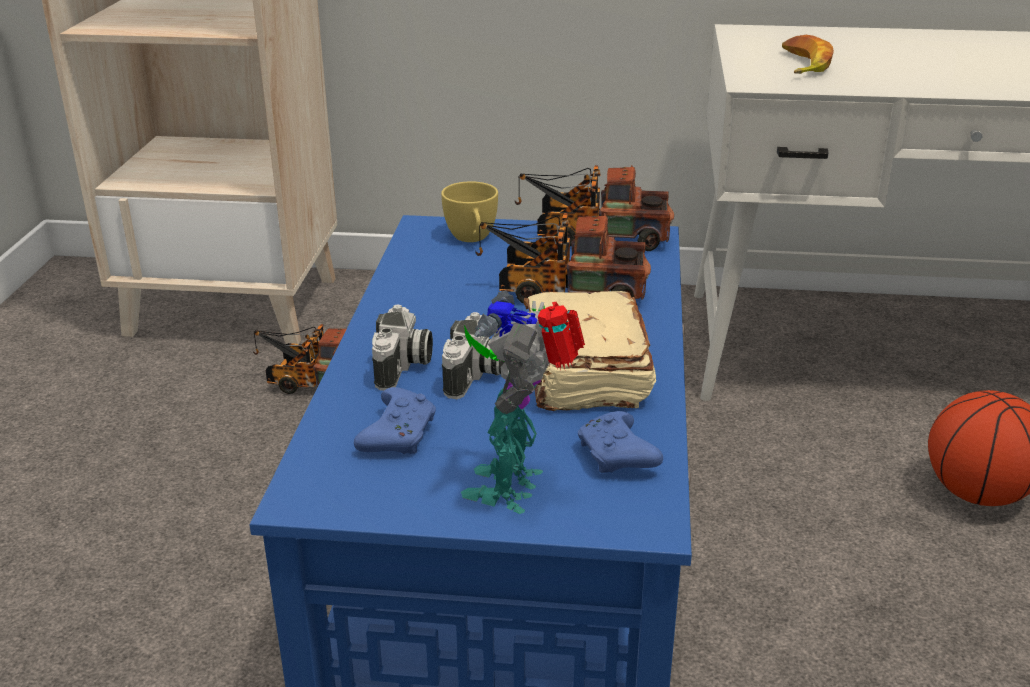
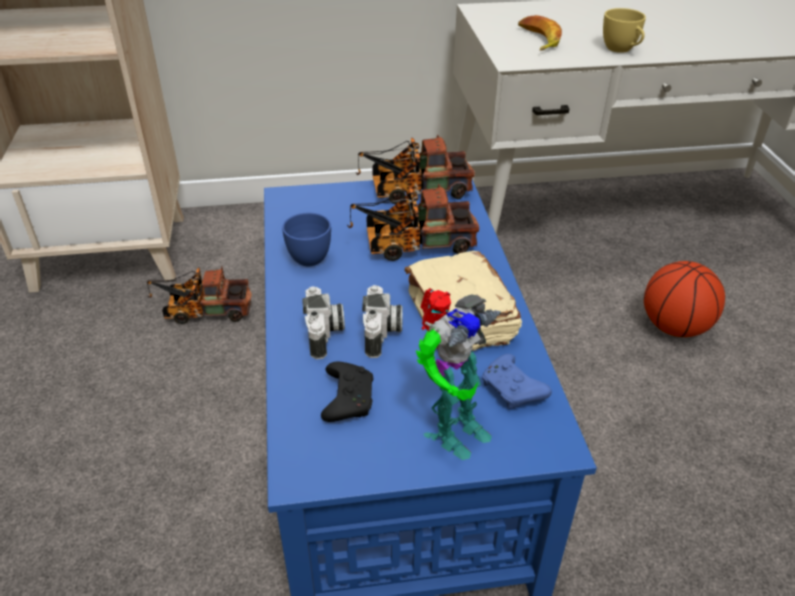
camera: 15 degrees left, 10 degrees up
(398, 434) = (347, 399): blue game controller -> black game controller
(421, 287) = (307, 255): none -> blue cup
(472, 239) = (326, 204): yellow cup -> yellow cup (621, 50)
(514, 485) = (451, 430): toy robot -> toy robot turned 135 degrees counterclockwise

